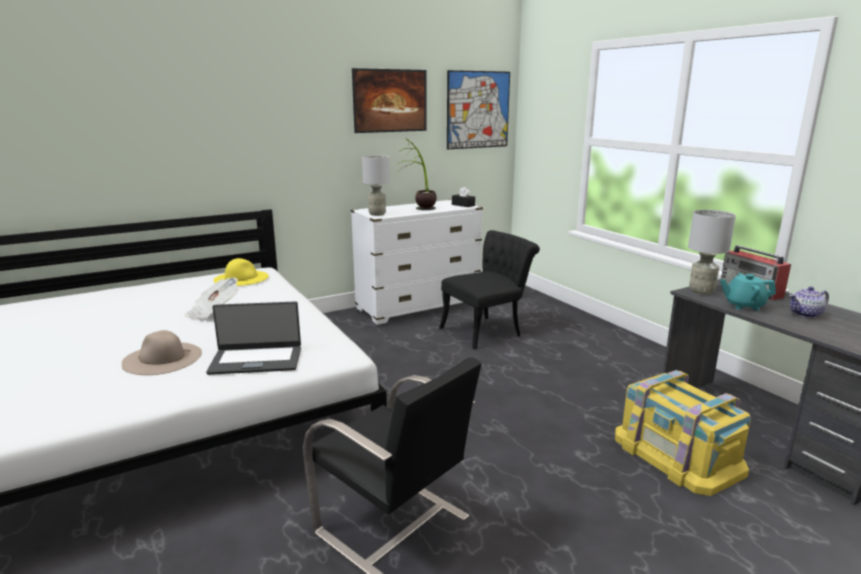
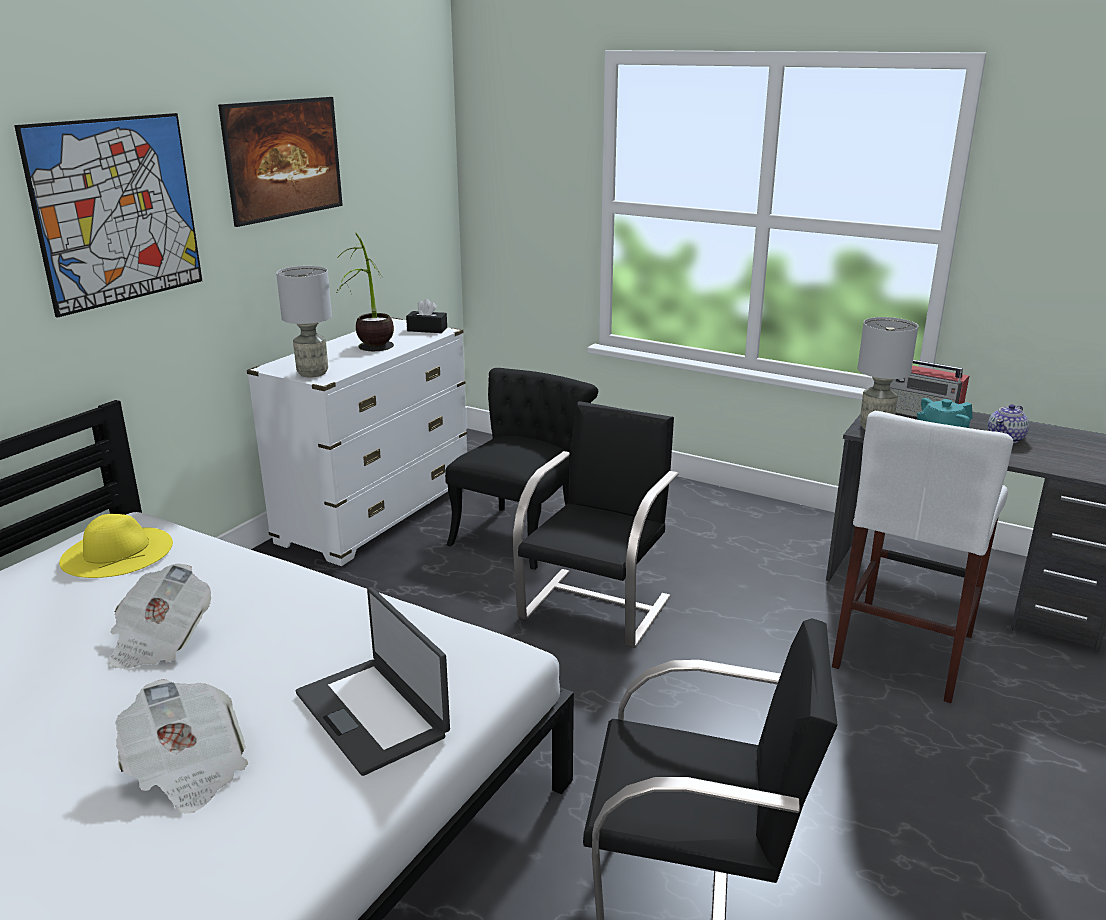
camera: 30 degrees left, 5 degrees up
(162, 358) = (187, 770): beige hat -> newspaper
(256, 360) = (373, 713): laptop -> laptop turned 90 degrees clockwise
(478, 110) = (408, 159): picture -> picture (117, 211)
(491, 375) = (597, 606): none -> black chair
(676, 454) = (904, 650): yellow storage box -> white stool

